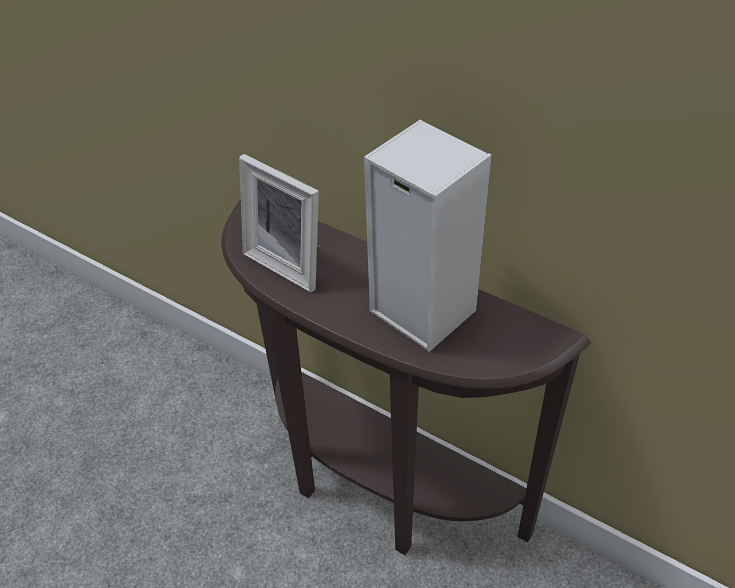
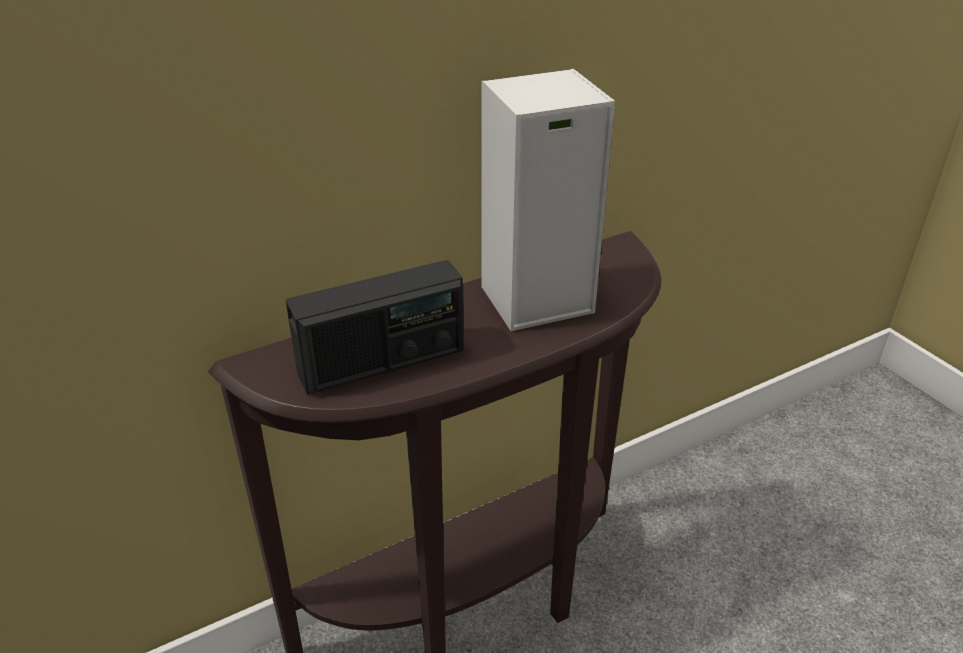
camera: 65 degrees left, 10 degrees down
(290, 262) = (382, 362): picture frame -> radio

